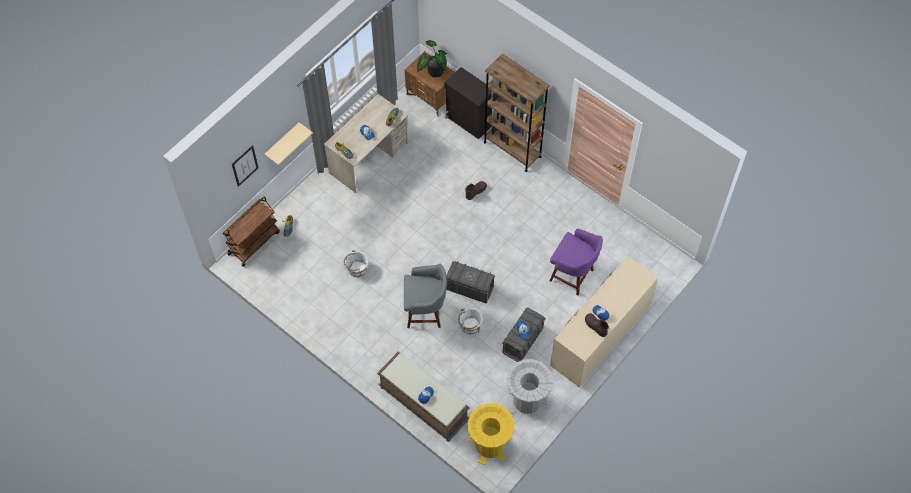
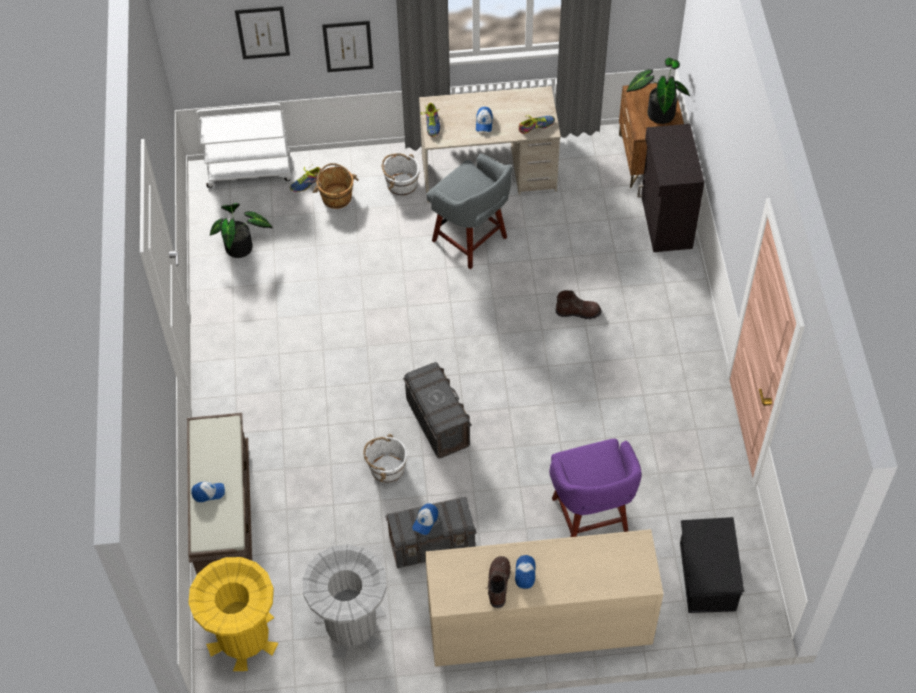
camera: 45 degrees right, 5 degrees down
(254, 242) = (250, 170): brown cart -> white cart
(282, 142) = (348, 46): beige shelf -> picture
(294, 282) = (242, 249): none -> potted plant
(310, 223) = (336, 196): none -> brown bucket
(357, 269) = (329, 290): white bucket -> white bucket (401, 184)
(425, 312) = (352, 407): grey stool -> grey stool (471, 240)
(512, 149) = (685, 296): brown bookcase -> none
(640, 262) = (706, 577): none -> black storage box

